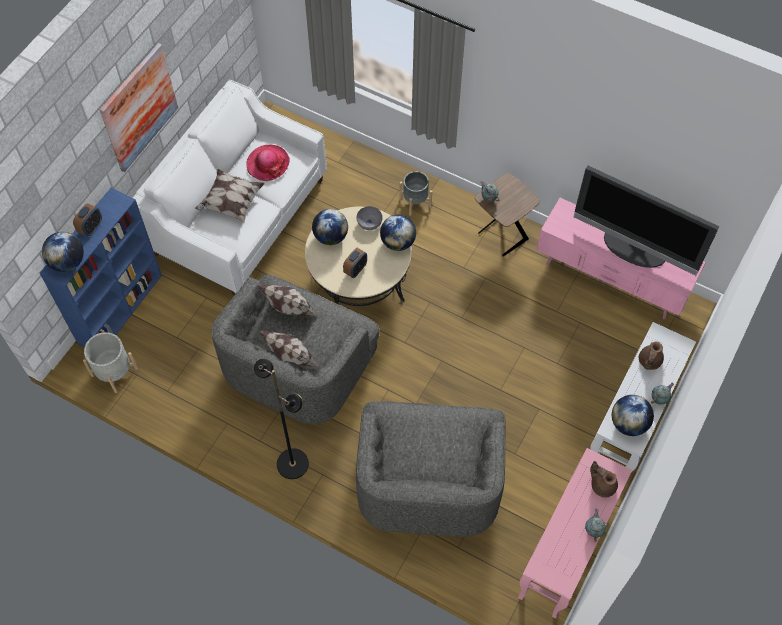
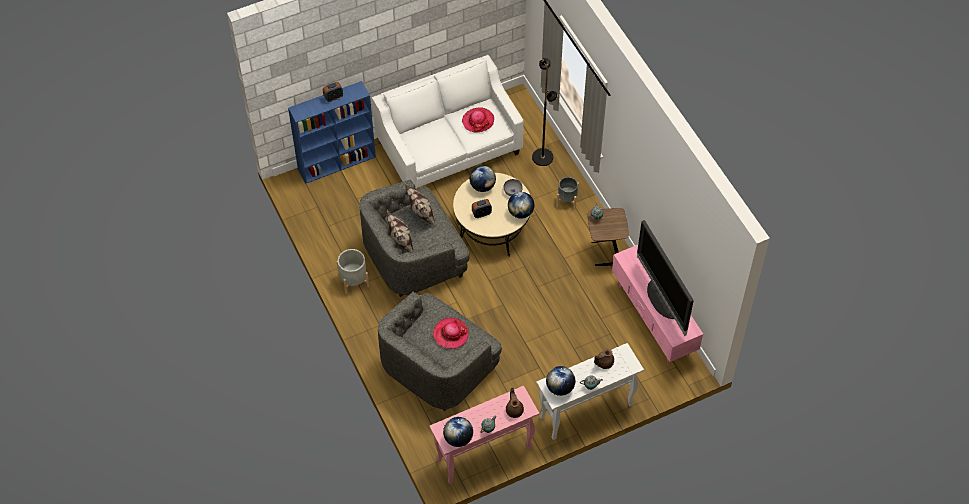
camera: 35 degrees right, 5 degrees down
(68, 262) = (307, 110): globe -> globe (458, 438)
(114, 372) = (306, 198): grey planter -> grey planter (353, 280)
(139, 107) = (402, 41): picture -> none
(231, 203) = (438, 132): pillow -> none
(293, 463) = (368, 309): black floor lamp -> black floor lamp (543, 157)
(439, 436) = (450, 334): none -> hat

